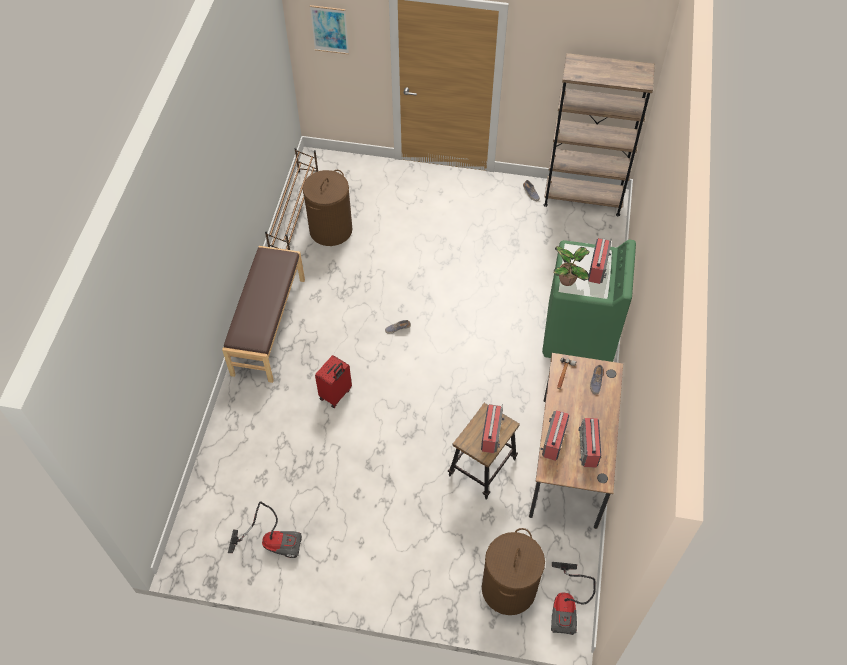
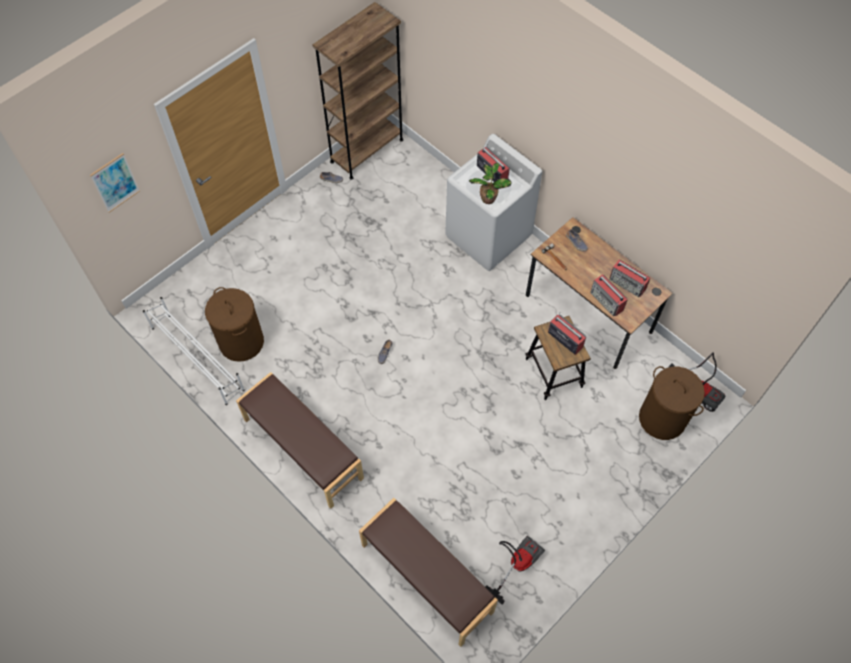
camera: 55 degrees left, 5 degrees up
(214, 480) = (426, 578): none -> brown bench
(295, 212) = (197, 358): brown shoe rack -> white shoe rack
(336, 394) = (413, 436): red suitcase -> none
(579, 335) = (488, 236): green washing machine -> white washing machine

